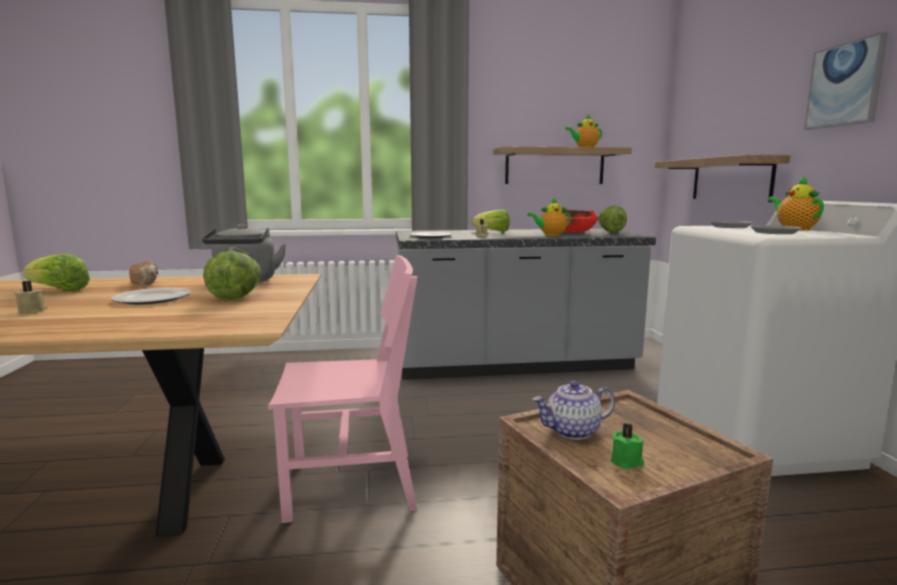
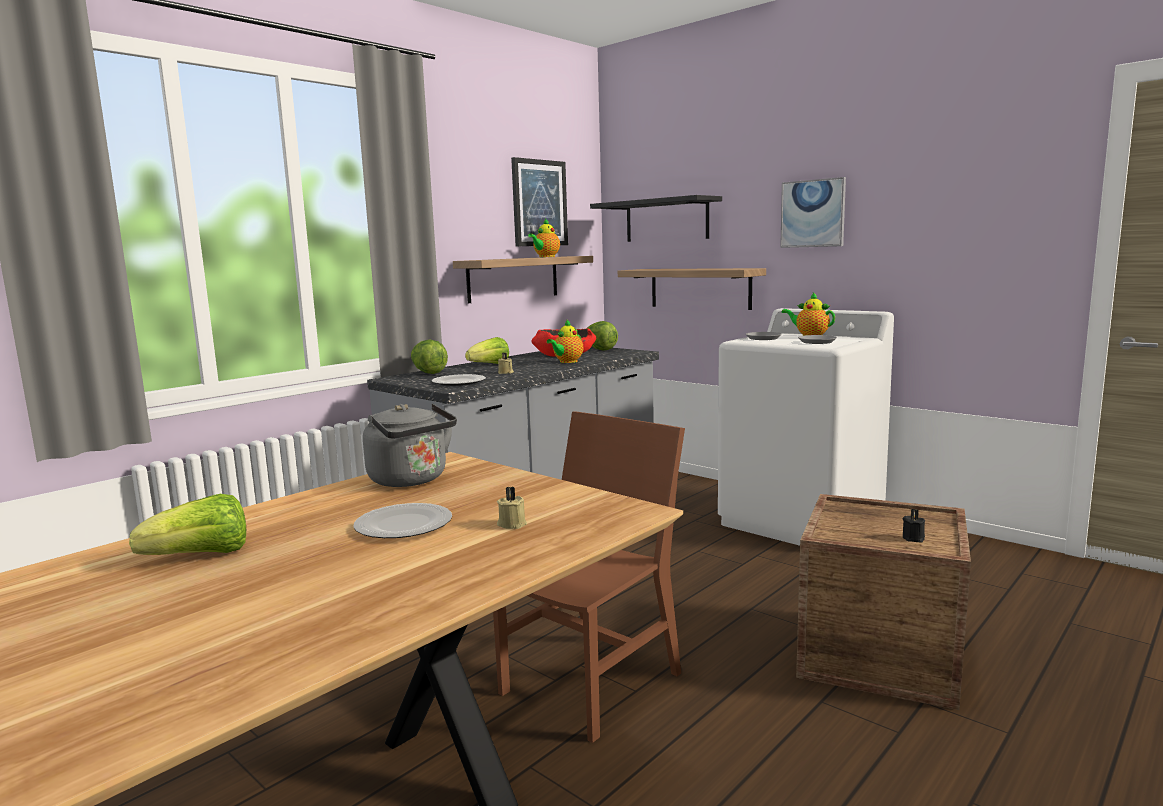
camera: 40 degrees left, 0 degrees up
(33, 311) = (323, 580): beige candle -> beige candle (512, 524)
(145, 283) = (283, 514): bread -> none
(237, 297) = (488, 496): lettuce -> lettuce (428, 373)
(352, 485) = (591, 683): pink chair -> brown chair
(572, 431) = (852, 532): teapot -> none
(591, 101) = (539, 203): none -> picture
(627, 462) = (914, 538): green candle -> black candle
(712, 111) = (666, 220): none -> black shelf

